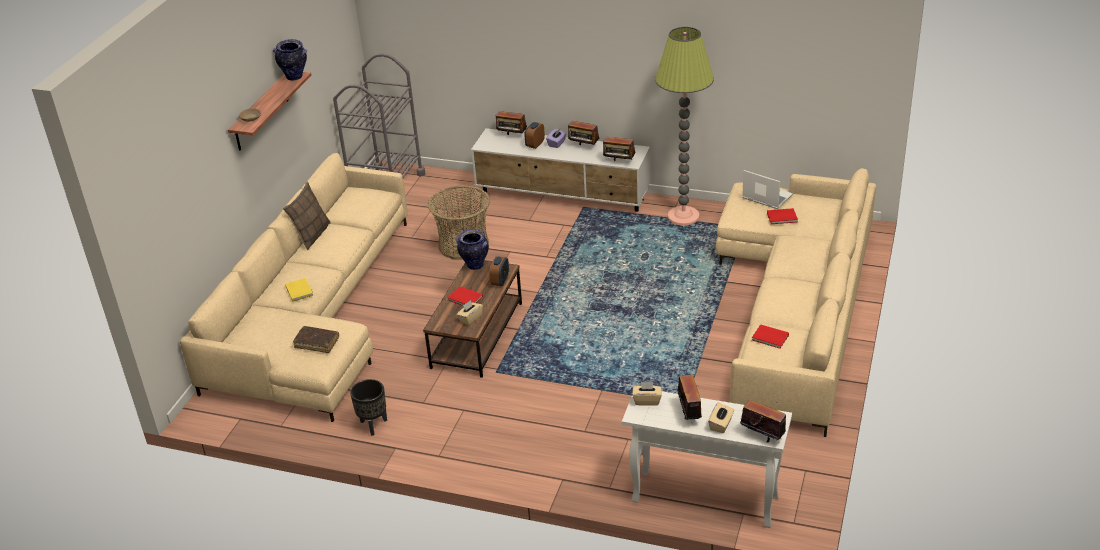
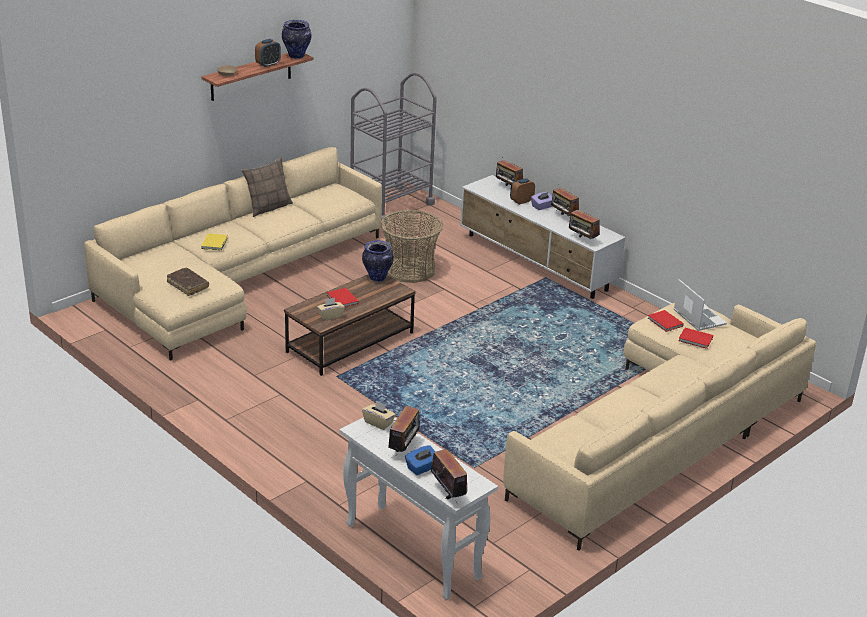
camera: 25 degrees right, 5 degrees down
(373, 425) = (198, 376): black planter -> none
(500, 281) = (385, 297): alarm clock -> alarm clock (268, 64)
(683, 217) = (631, 318): floor lamp -> none
(721, 424) = (422, 468): beige tissue box -> blue tissue box
(770, 338) = (574, 432): red book -> red book (665, 322)

